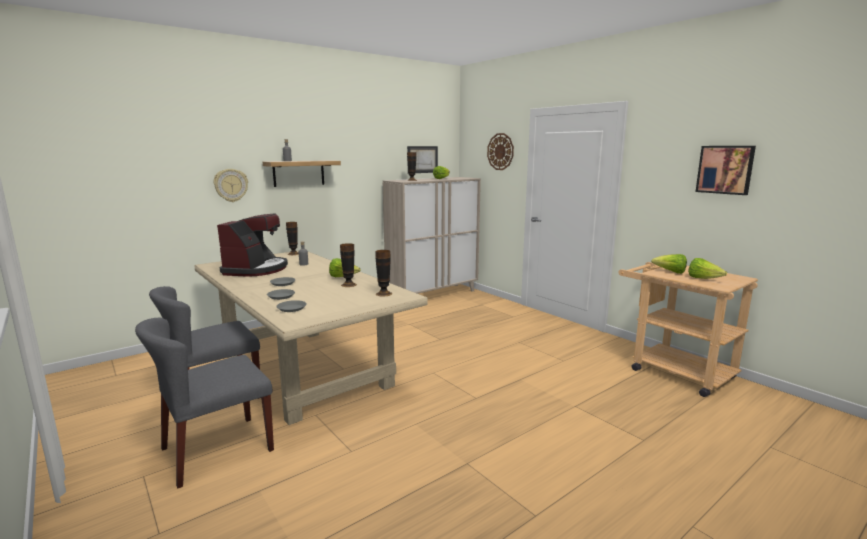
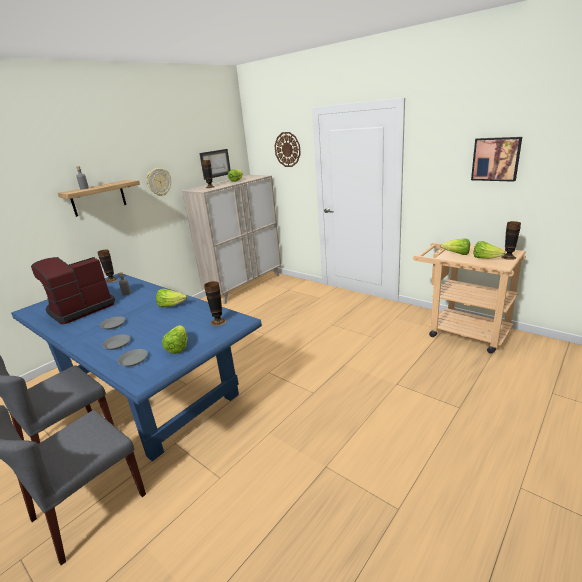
camera: 10 degrees left, 10 degrees up
(231, 185) = (29, 223): wall clock -> wall clock (159, 182)
(256, 269) = (80, 309): coffee machine -> coffee machine turned 135 degrees counterclockwise
(305, 370) = (150, 393): beige dining table -> blue dining table
(337, 305) = (178, 347): none -> lettuce
(348, 285) = (180, 315): vase -> vase (508, 257)

